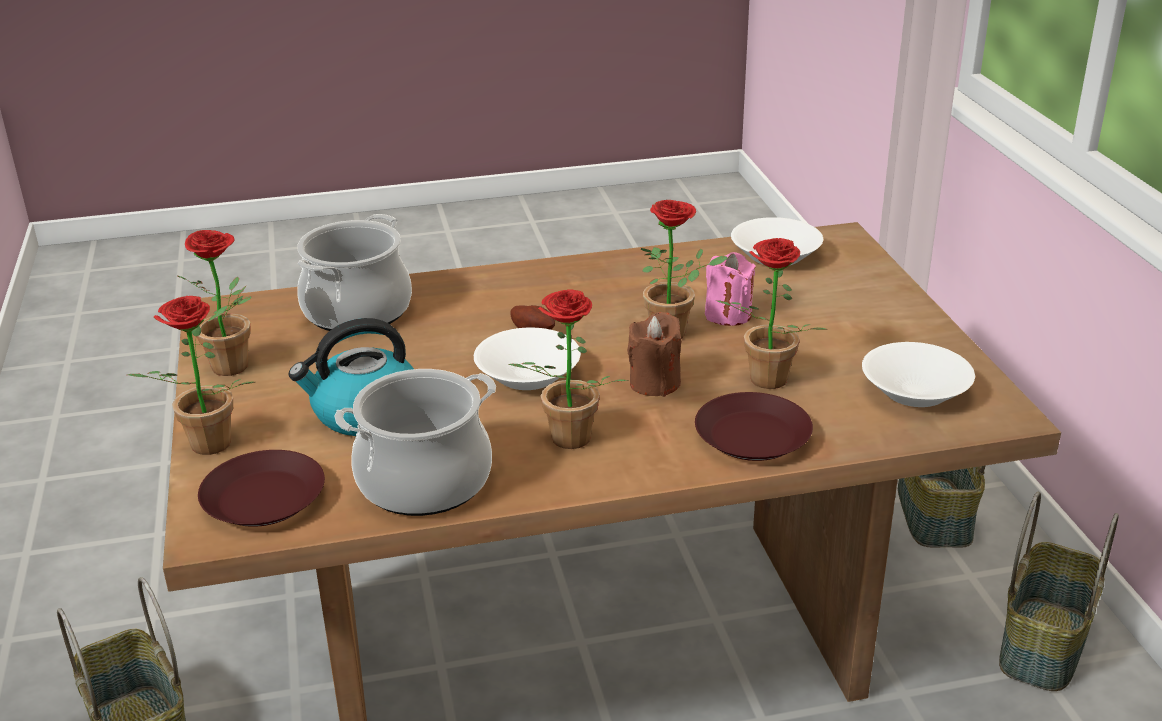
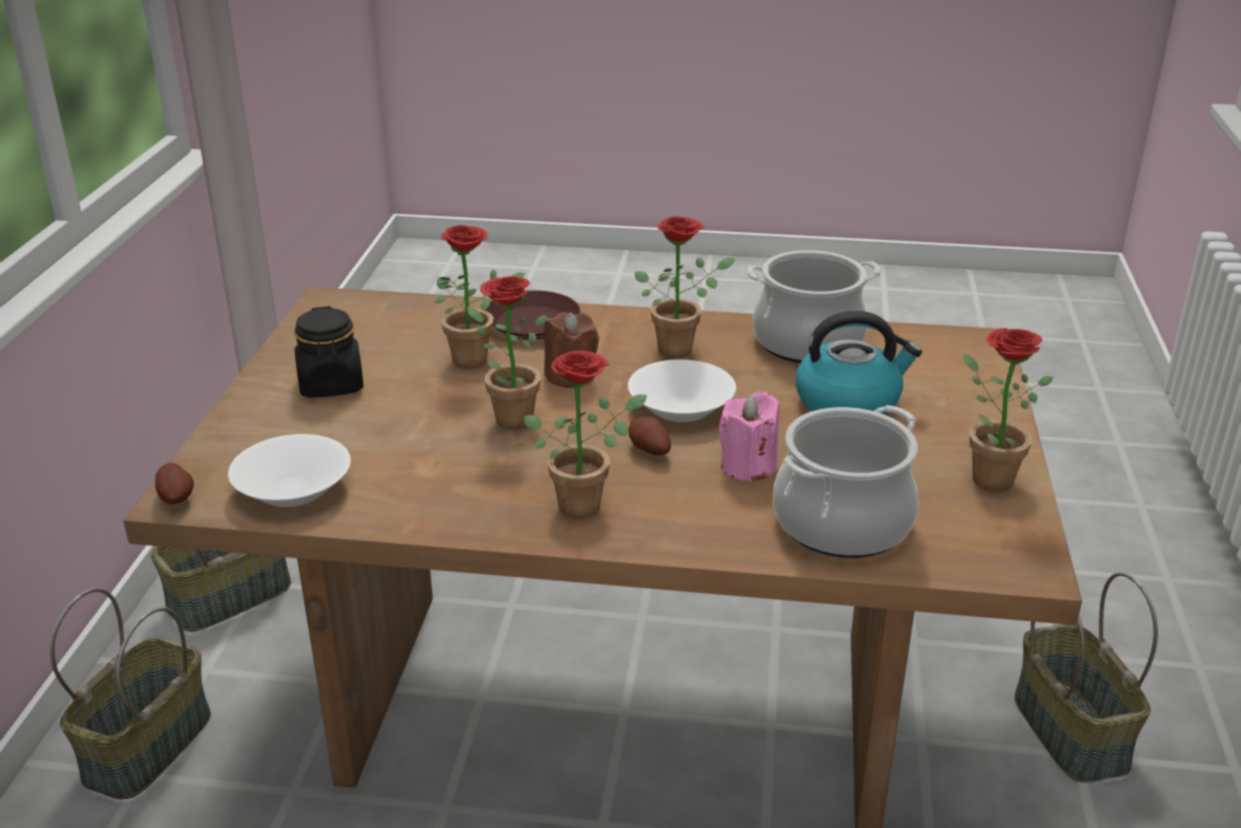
camera: 160 degrees left, 0 degrees up
(204, 448) = (1000, 401): potted plant -> potted plant (587, 502)
(265, 498) = (939, 355): brown plate -> none
(728, 315) = (435, 425): pink candle -> pink candle (748, 466)
(843, 236) = (177, 498): none -> potato
(860, 328) = (331, 385): none -> black jar
(914, 390) = (366, 328): white bowl -> none

